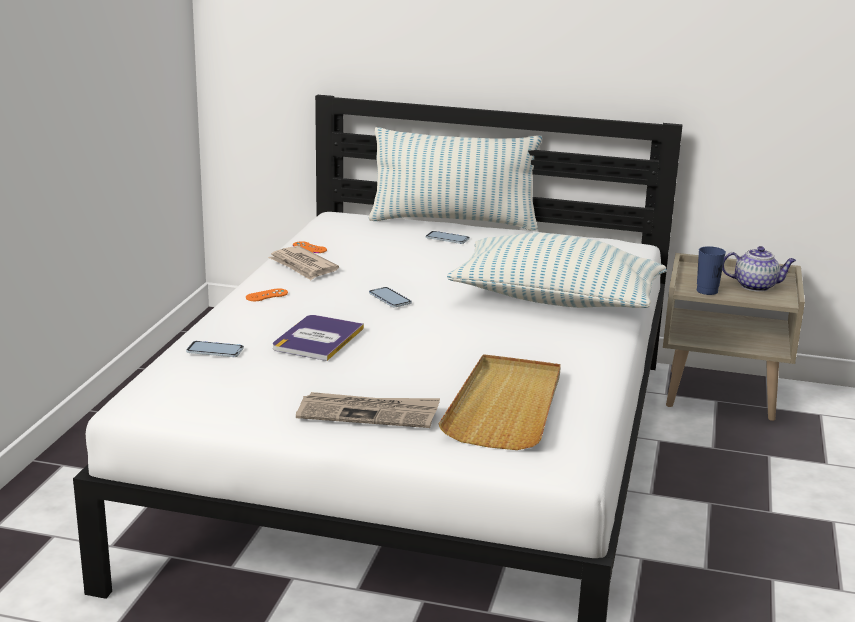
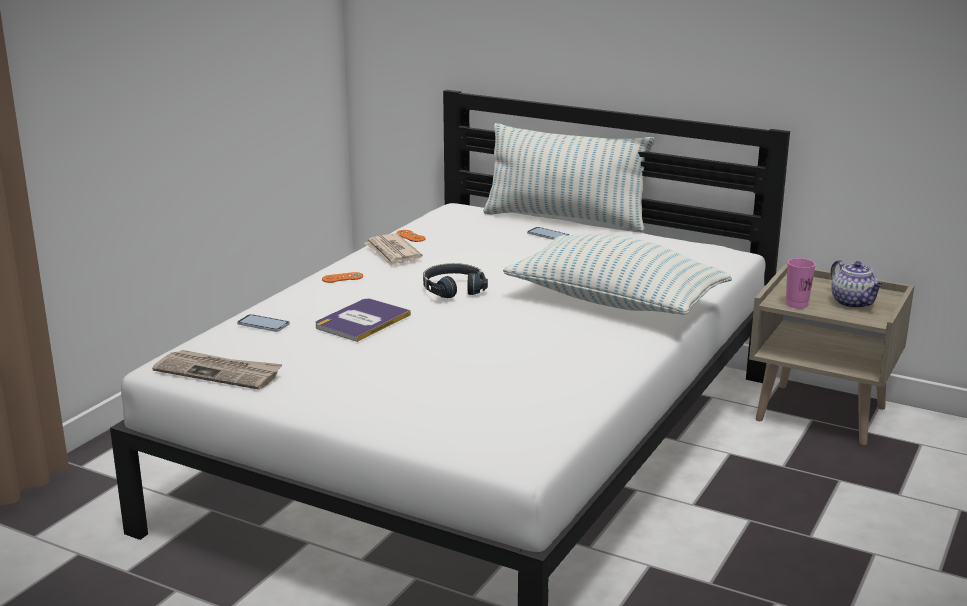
camera: 15 degrees right, 0 degrees up
(369, 413) = (363, 393): newspaper -> newspaper (219, 372)
(390, 298) = (453, 288): phone -> black headphones
(505, 406) = (496, 398): beige tray -> none
(707, 291) = (797, 304): blue cup -> pink cup
(756, 286) = (854, 303): teapot -> teapot turned 45 degrees clockwise

